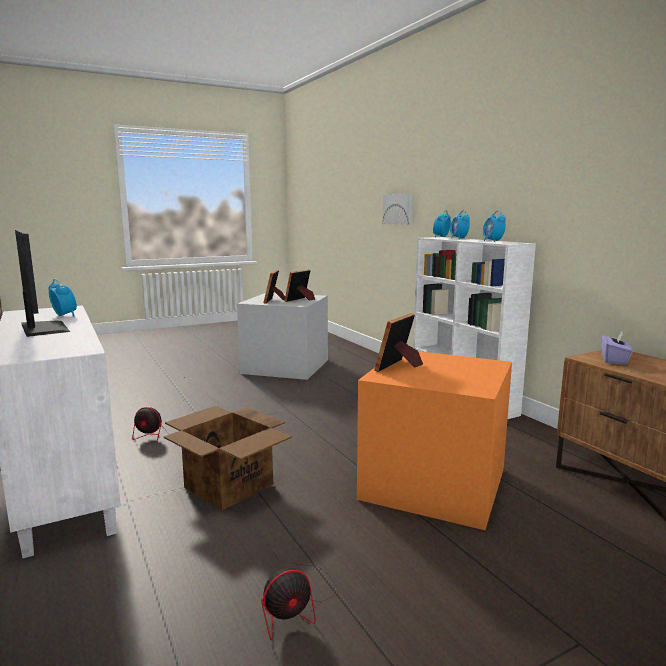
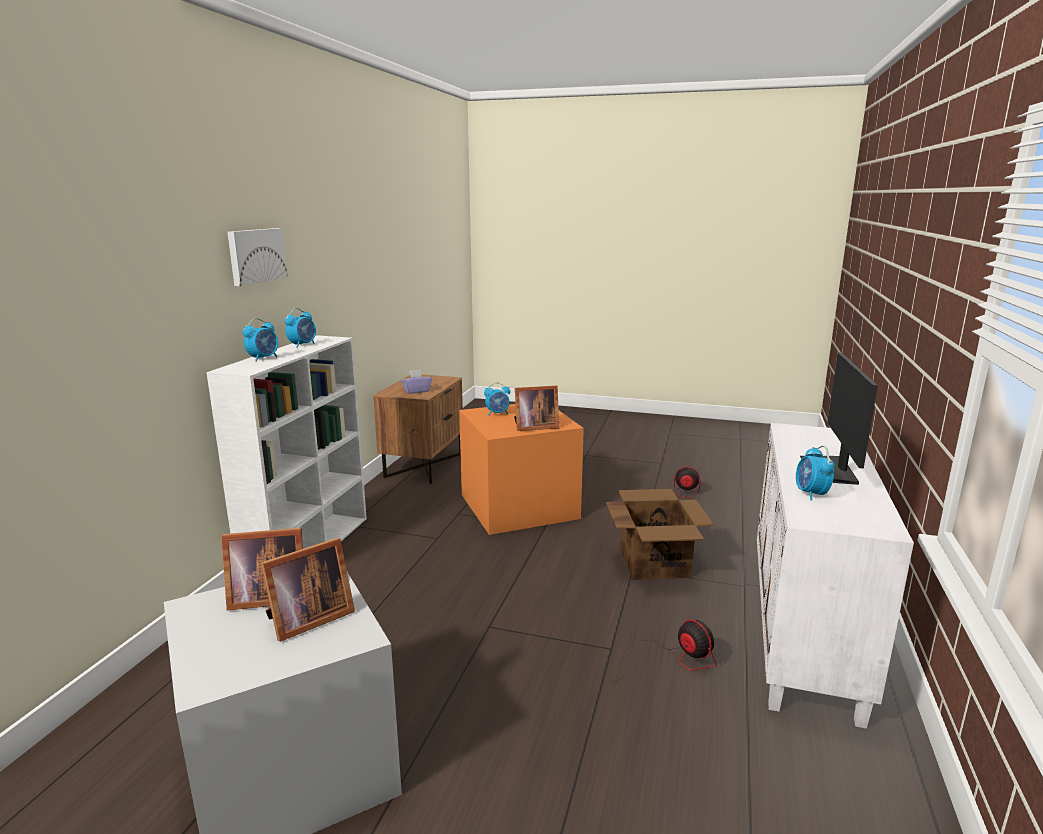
camera: 135 degrees left, 5 degrees up
(398, 209) = (72, 356): picture -> picture (256, 255)
(441, 237) = (233, 368): alarm clock -> alarm clock (498, 414)

